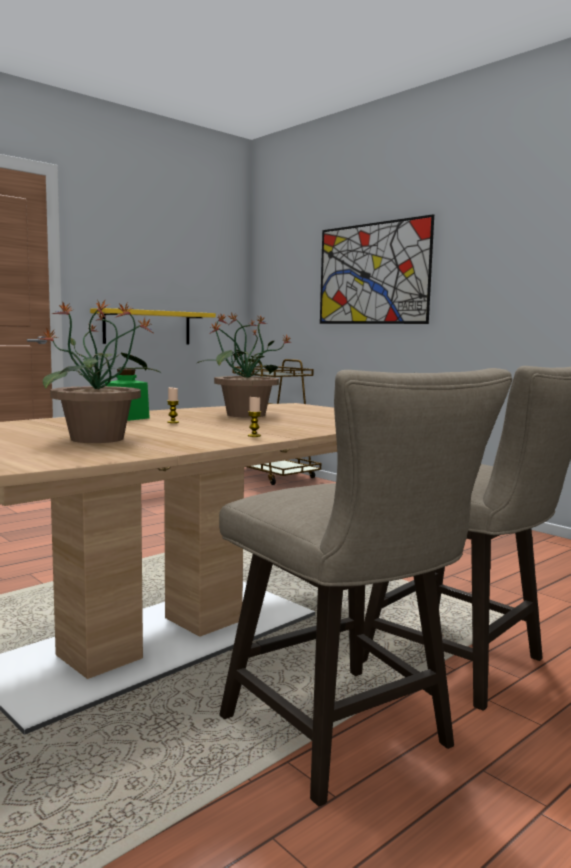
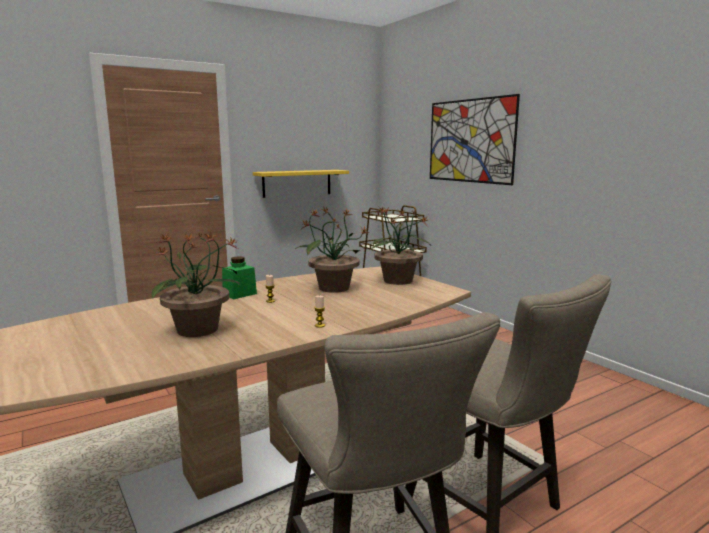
camera: 10 degrees right, 5 degrees up
(321, 411) = (398, 281): none -> potted plant

